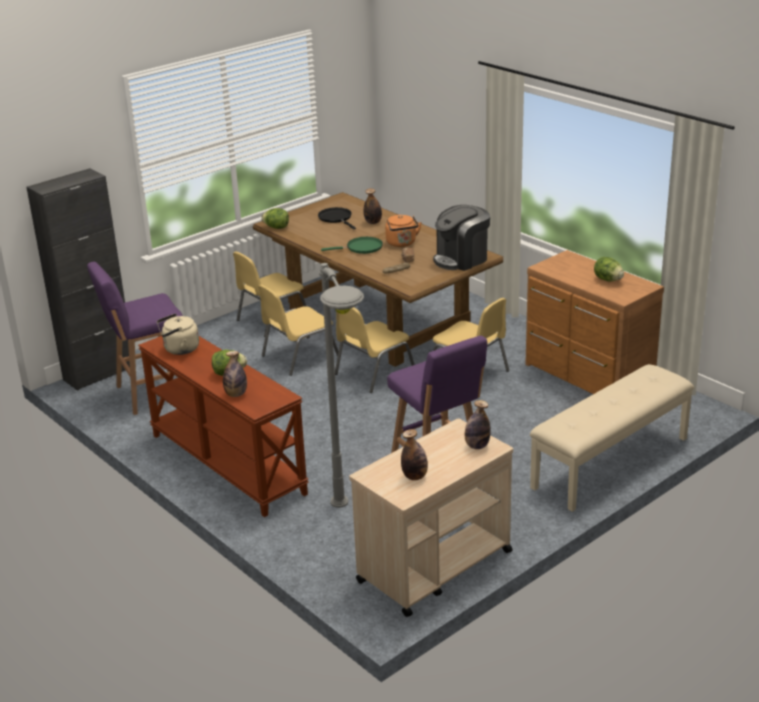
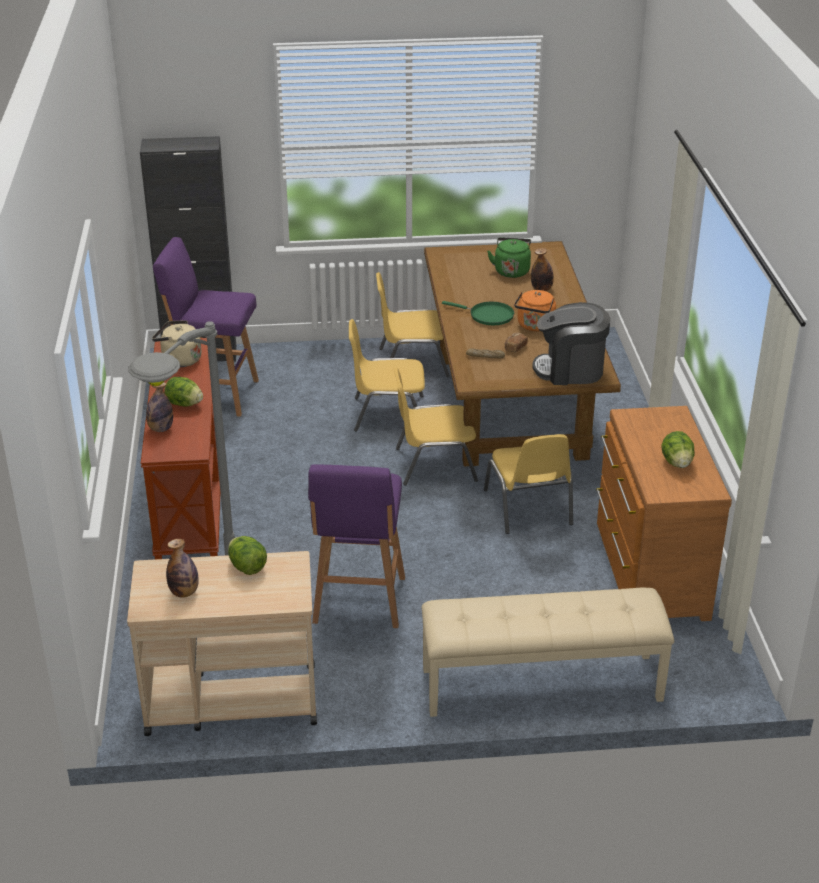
camera: 35 degrees right, 5 degrees up
(276, 227) = (439, 260): lettuce -> lettuce (247, 567)
(336, 218) = (511, 271): black frying pan -> green kettle
(477, 446) = (281, 590): bottle -> none

